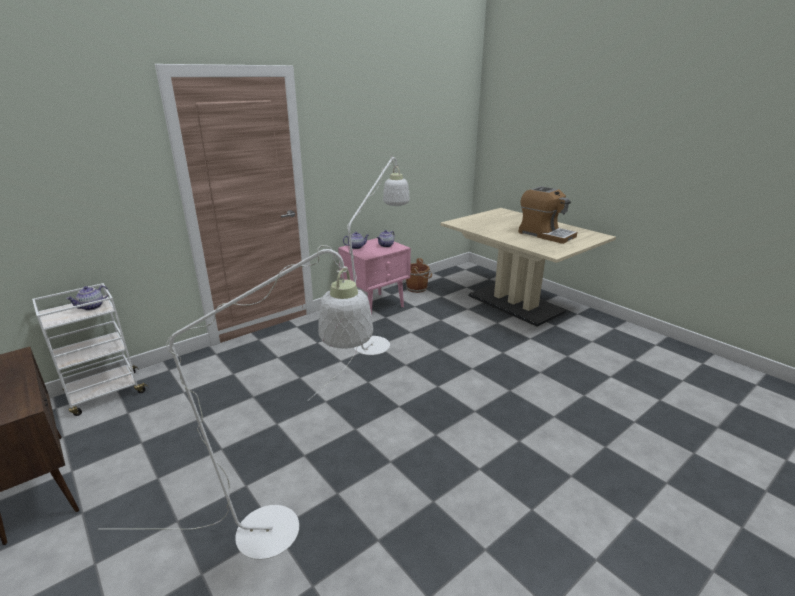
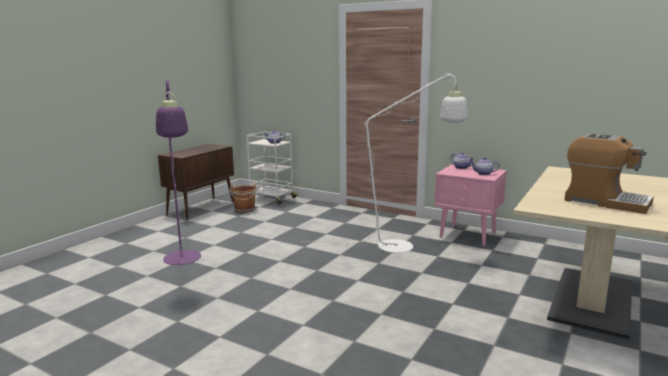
camera: 70 degrees right, 10 degrees down
(285, 530) = (183, 261): white floor lamp -> purple floor lamp
(418, 288) = (536, 245): brown bucket -> brown bucket (245, 210)
(545, 234) = (605, 201): coffee machine -> coffee machine turned 75 degrees counterclockwise

